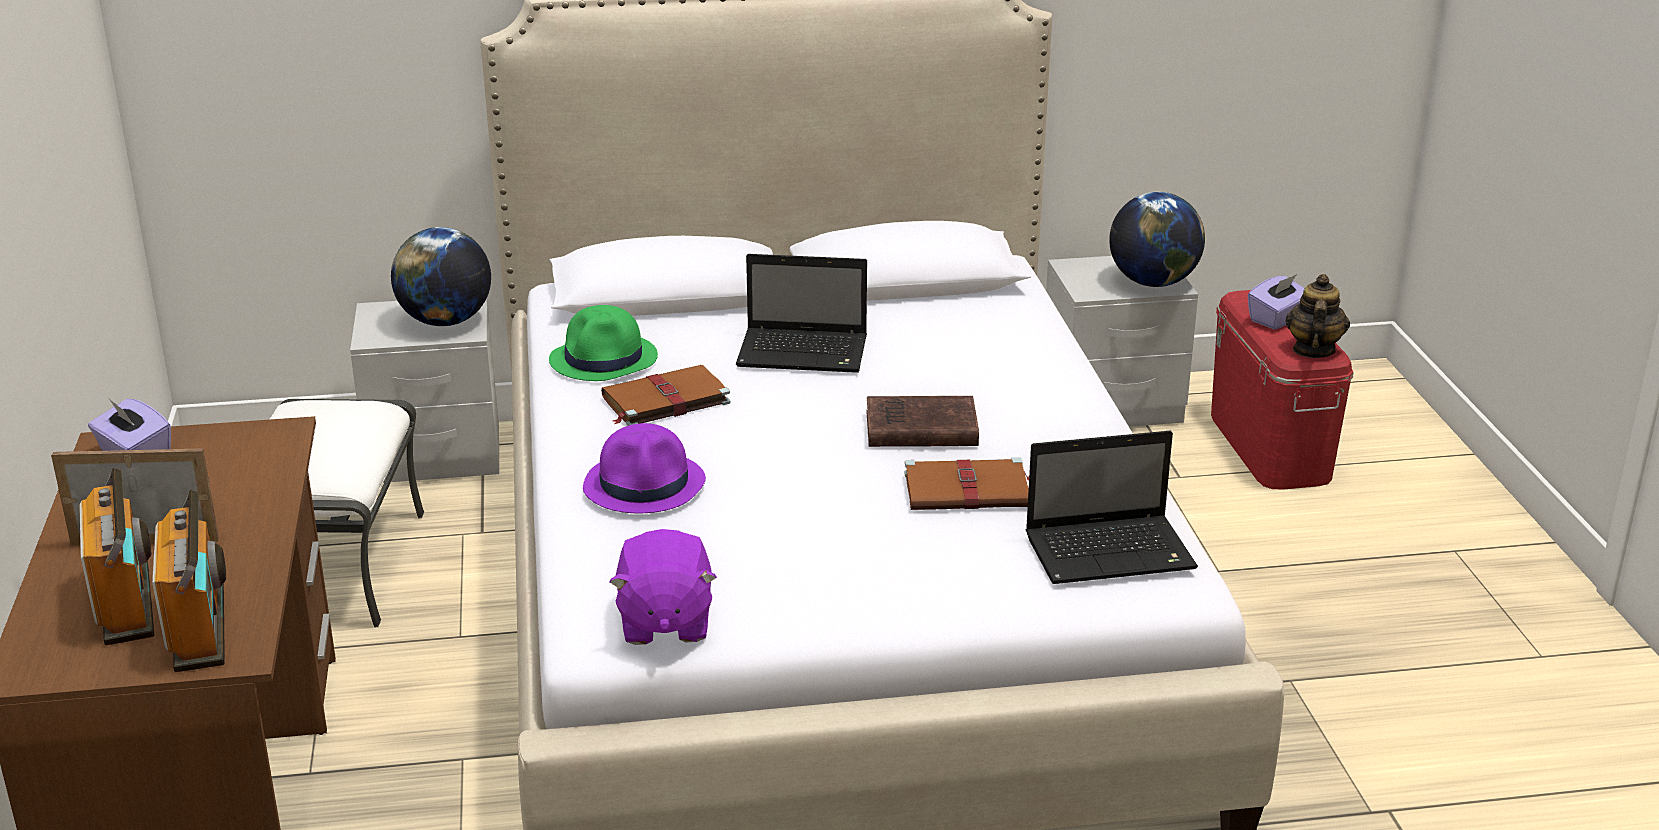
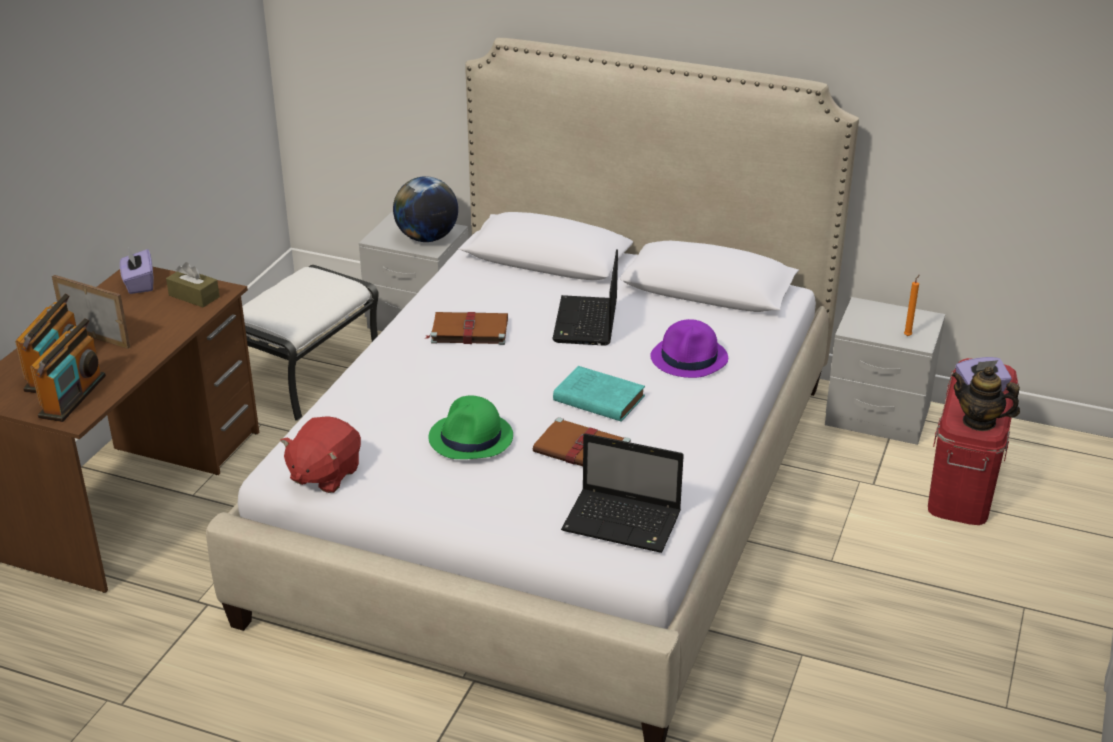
camera: 30 degrees right, 5 degrees up
(246, 449) = (194, 296): none -> brown tissue box
(604, 359) = (464, 292): green hat -> green hat (471, 438)
(645, 485) = (399, 384): purple hat -> purple hat (689, 358)
(664, 622) = (324, 474): purple plush toy -> red plush toy
(805, 353) = (586, 323): laptop -> laptop turned 60 degrees clockwise
(917, 429) = (596, 398): brown book -> turquoise book
(1153, 282) = (908, 335): globe -> orange candle
(1313, 350) = (979, 422): teapot -> teapot turned 105 degrees counterclockwise

